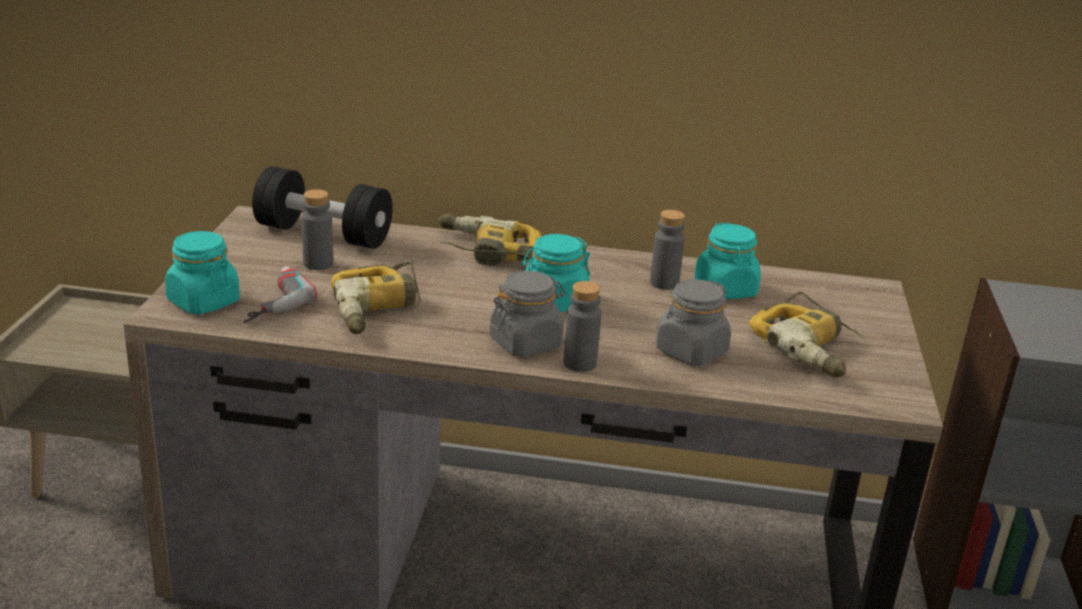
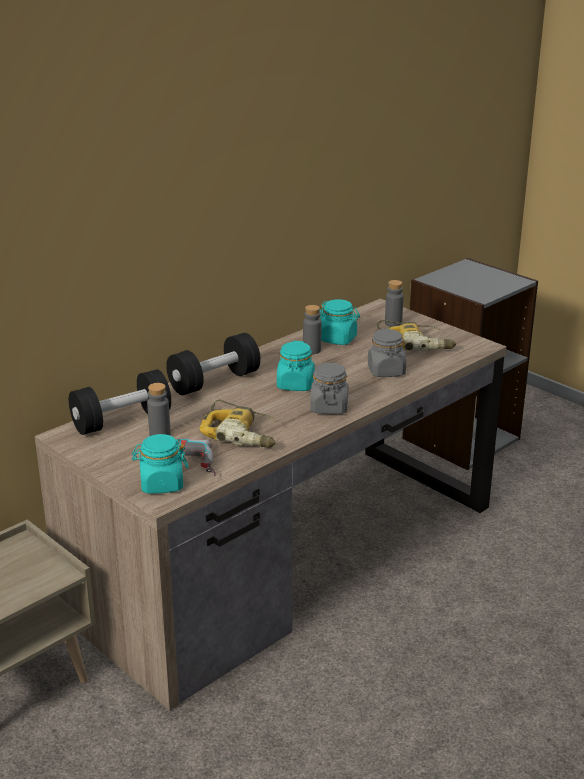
camera: 50 degrees left, 0 degrees up
(486, 252) = (214, 382): power drill -> black dumbbell
(579, 363) = (365, 401): grey bottle -> grey bottle (393, 323)

